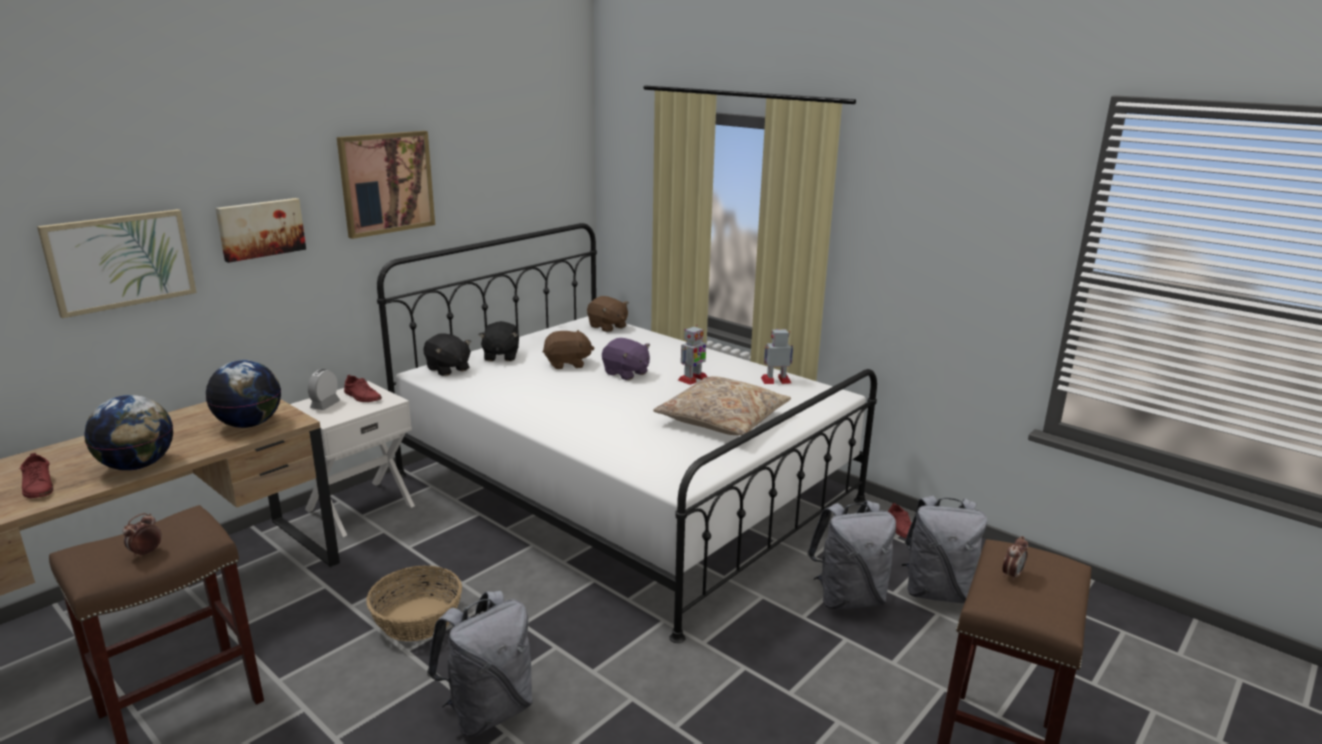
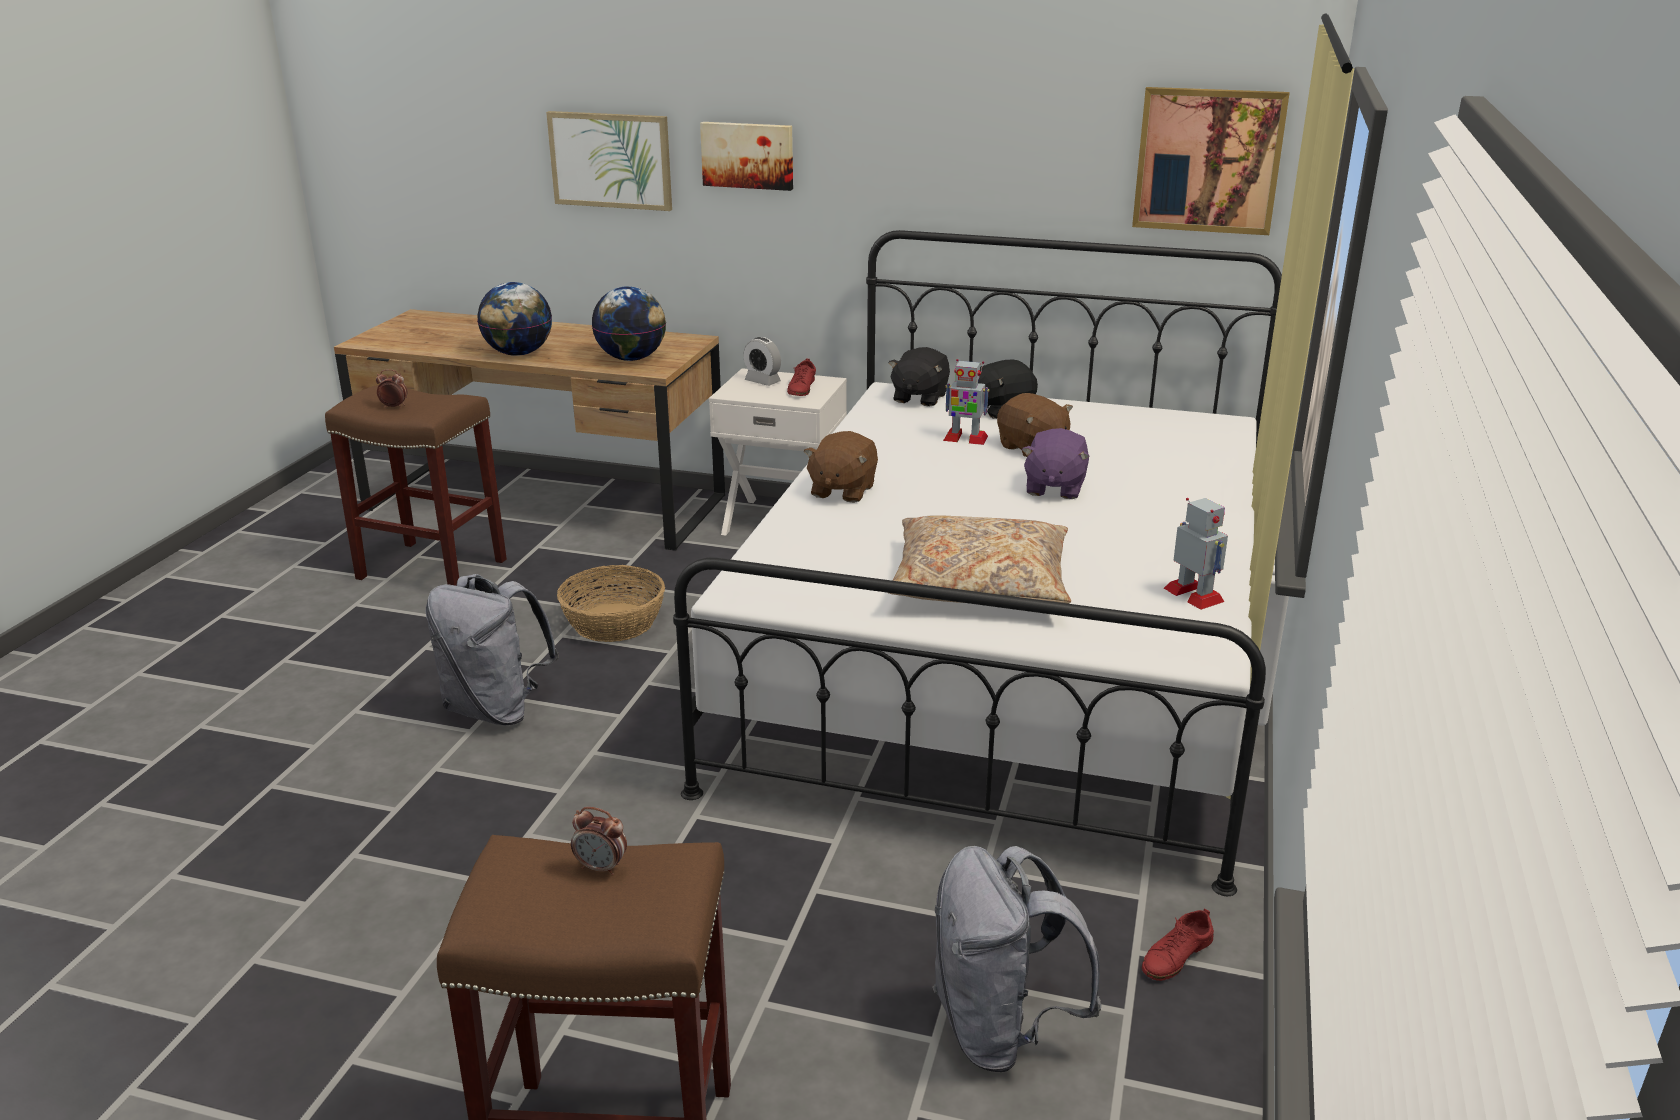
camera: 65 degrees right, 5 degrees up
(38, 486) = (462, 341): red shoe -> none
(325, 405) = (762, 381): alarm clock -> alarm clock turned 135 degrees counterclockwise
(386, 183) = (914, 126): picture -> picture (1208, 160)
(607, 327) = (1213, 436): brown plush toy -> brown plush toy (842, 491)
(692, 379) = (1101, 533): toy robot -> toy robot (964, 438)
(848, 598) = (897, 927): grey backpack -> none

